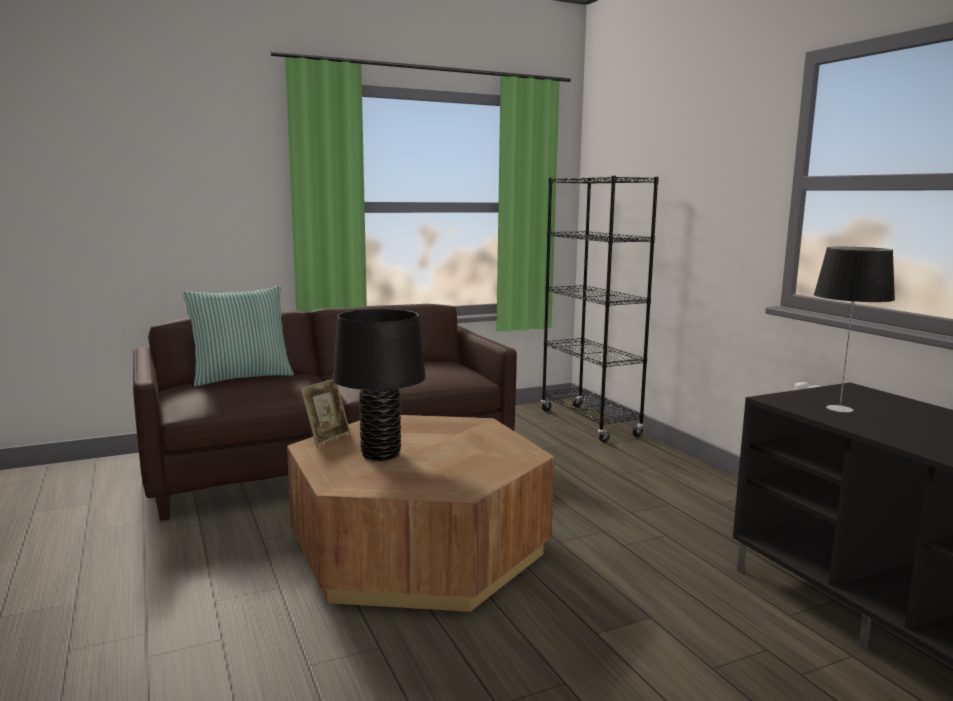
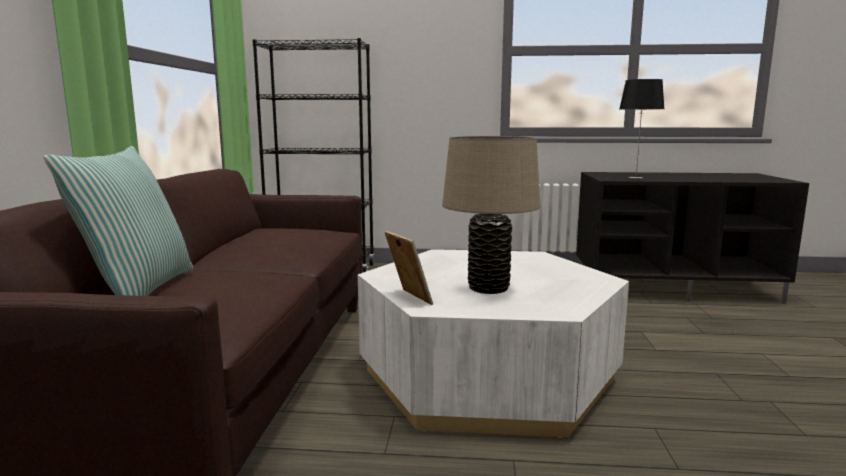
camera: 60 degrees left, 0 degrees up
(381, 454) = (488, 288): black table lamp -> beige table lamp
(419, 548) = (487, 375): brown coffee table -> white coffee table

